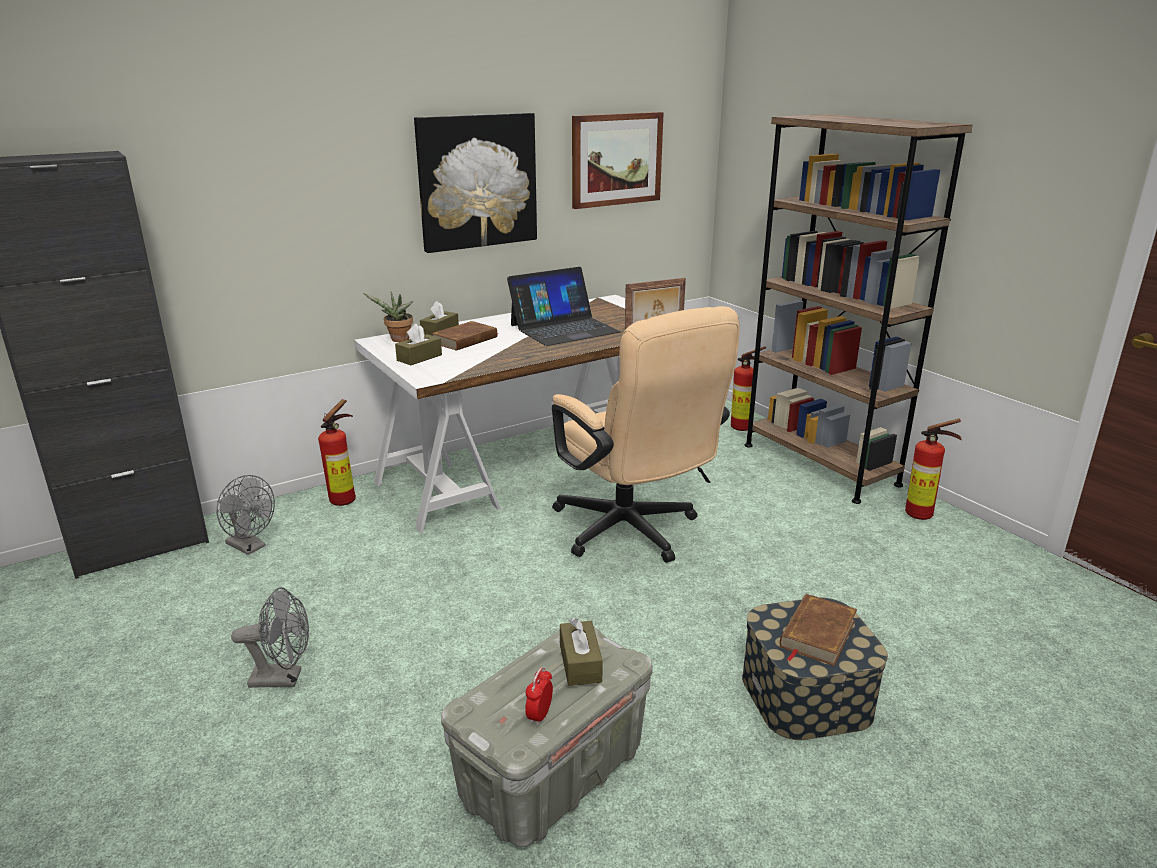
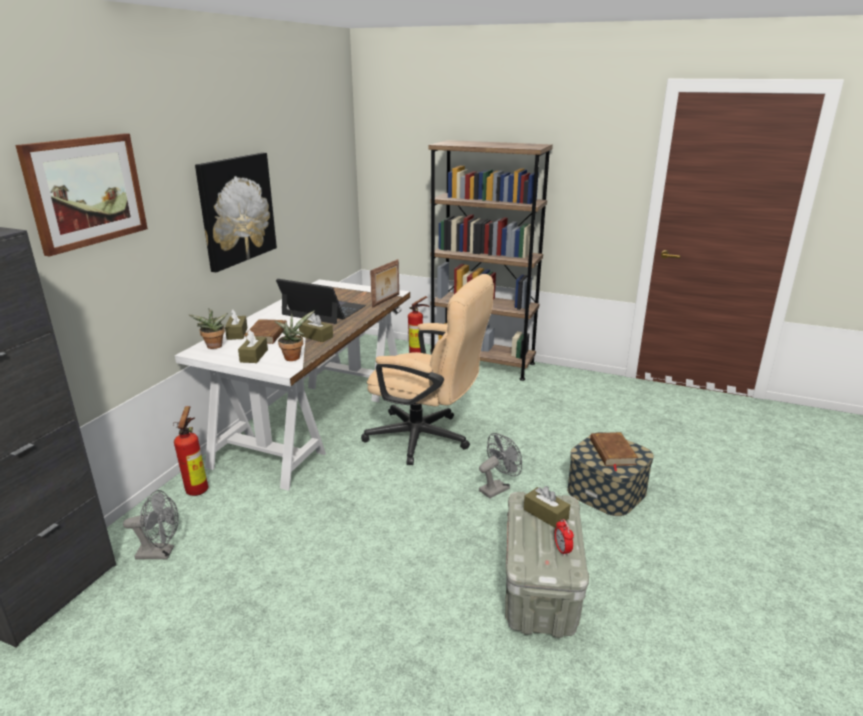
camera: 35 degrees left, 0 degrees up
(284, 678) = (311, 625): grey fan -> grey fan (497, 488)
(454, 368) = (293, 357): none -> potted plant
(511, 353) = (316, 336): none -> brown tissue box
(564, 328) = (323, 310): laptop -> laptop turned 90 degrees counterclockwise
(616, 159) = (309, 181): picture -> picture (86, 191)
(923, 515) = (560, 376): fire extinguisher -> none

